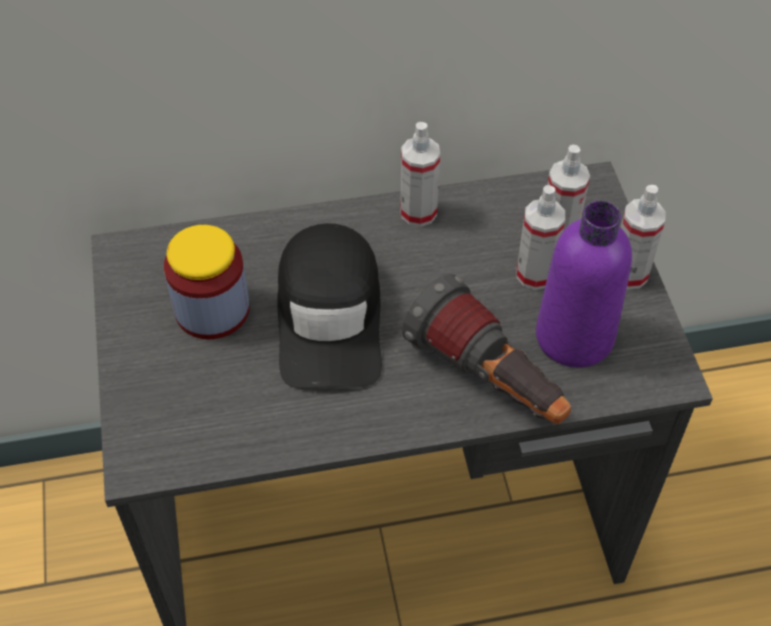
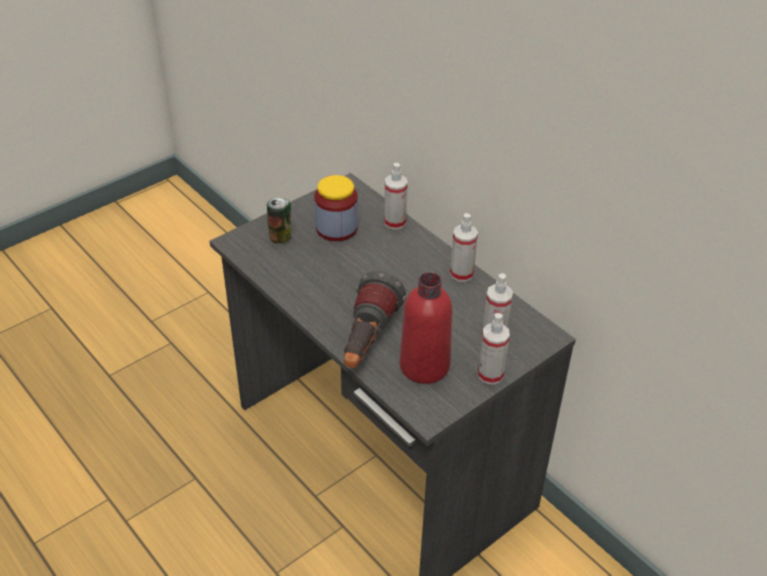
camera: 60 degrees right, 10 degrees down
(176, 392) = (280, 236): none -> can
(330, 317) = (364, 268): black cap -> none
(535, 274) = (456, 335): spray bottle -> spray bottle (395, 222)
(574, 337) = (424, 366): purple bottle -> red bottle

